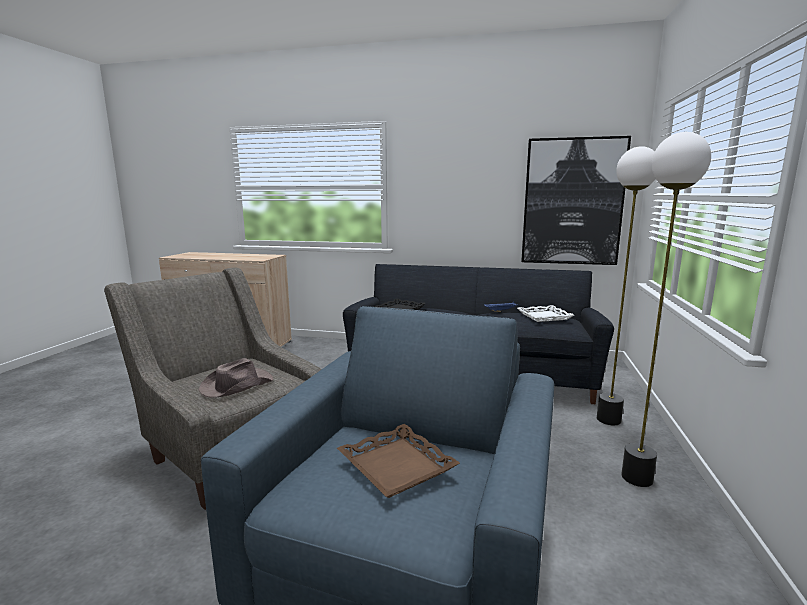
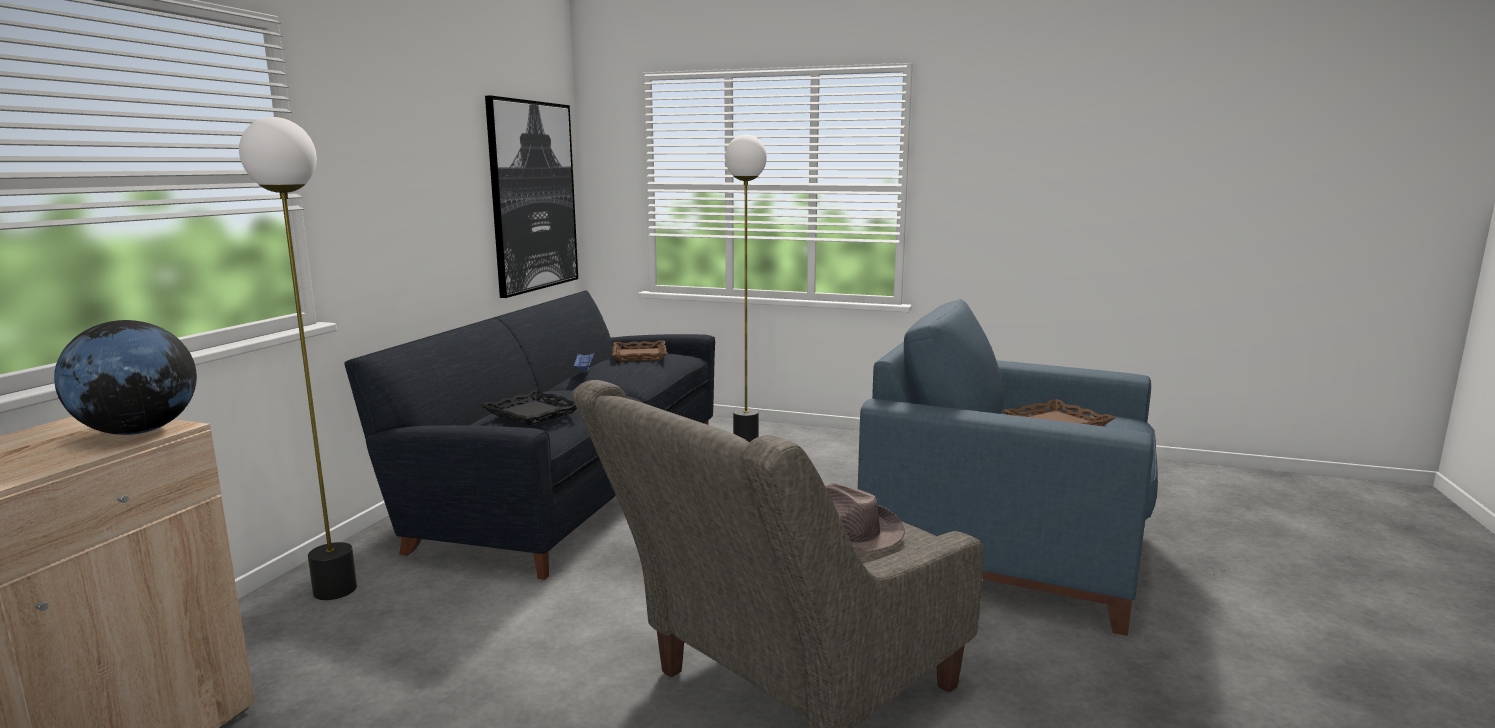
camera: 85 degrees left, 0 degrees up
(258, 258) = (137, 431): none -> globe
(544, 316) = (639, 355): white tray -> brown tray
(637, 478) = (853, 448): floor lamp -> floor lamp (335, 589)

